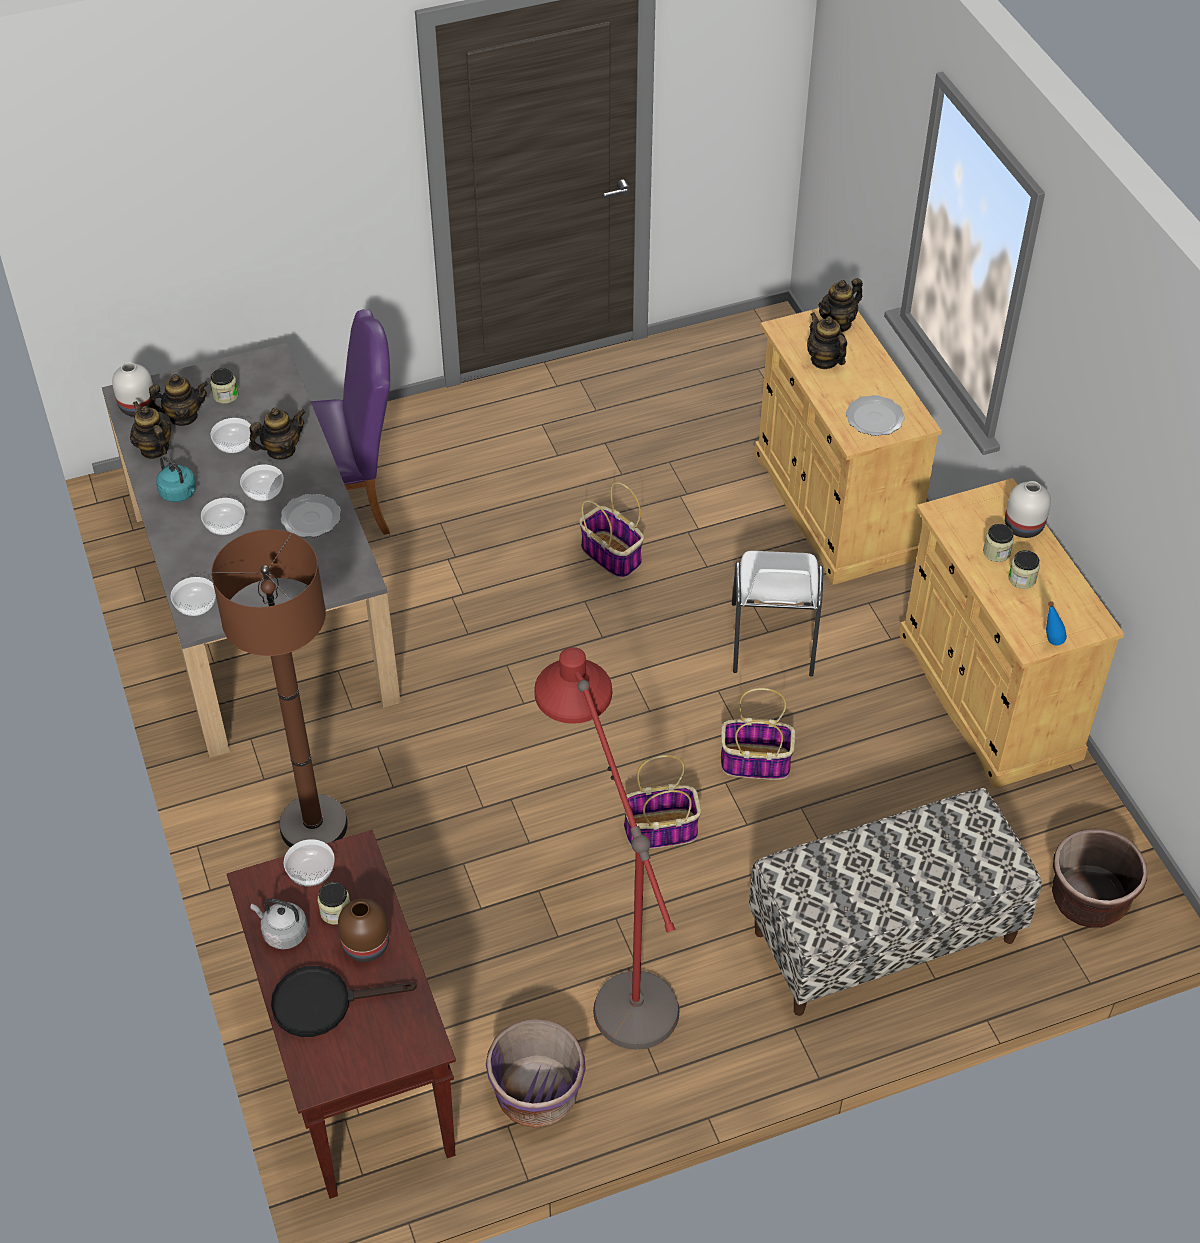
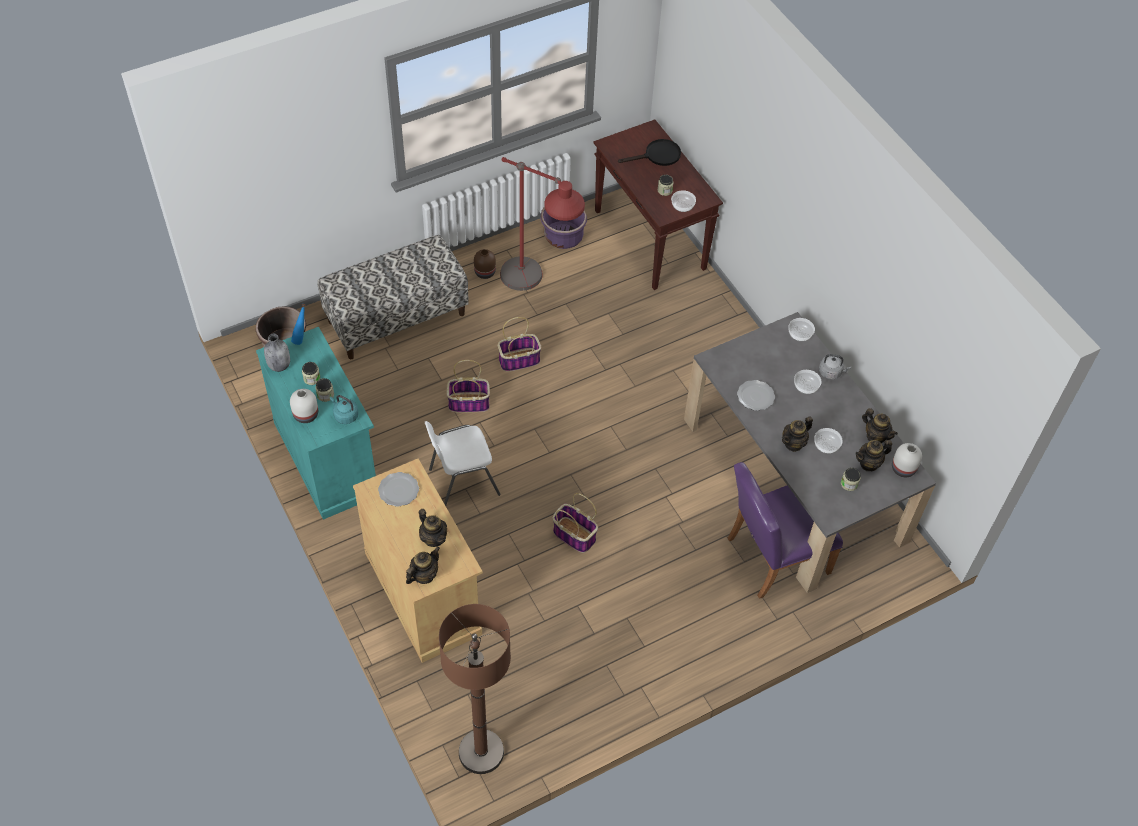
camera: 170 degrees right, 5 degrees up
(179, 493) = (843, 405): turquoise kettle -> turquoise kettle (345, 415)
(264, 491) = (791, 412): bowl -> none
(283, 933) = (686, 180): grey kettle -> grey kettle (831, 372)
(314, 825) = (709, 345): brown floor lamp -> brown floor lamp (481, 752)
(367, 946) = (645, 178): brown vase -> brown vase (484, 272)
(772, 642) = (462, 481): white chair -> white chair turned 105 degrees counterclockwise
(988, 695) = (327, 458): beige cabinet -> turquoise cabinet
(1079, 604) = (279, 365): none -> grey bottle

